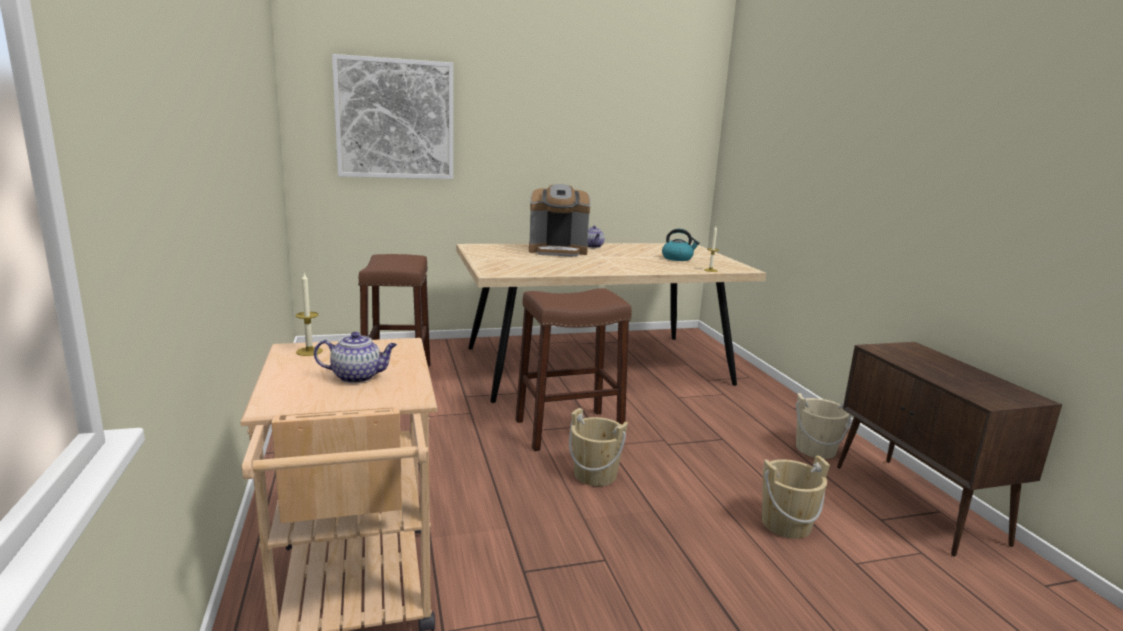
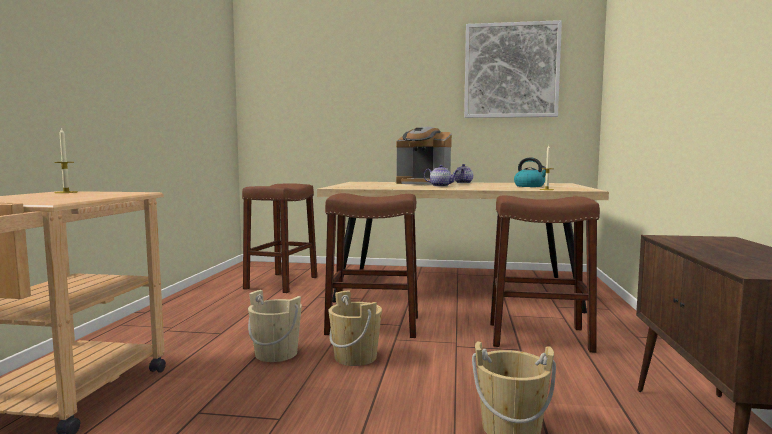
camera: 25 degrees right, 10 degrees down
(358, 377) = (52, 197): teapot -> teapot (441, 186)
(395, 119) = (312, 89): picture -> picture (511, 70)
(723, 421) = (538, 337): none -> brown stool
(815, 449) = (626, 372): beige bucket -> beige bucket (276, 354)

